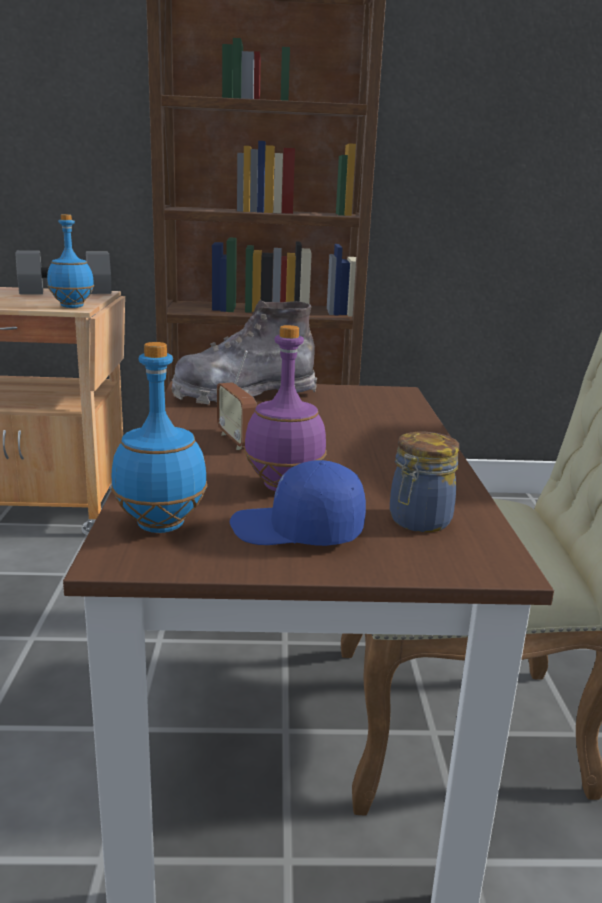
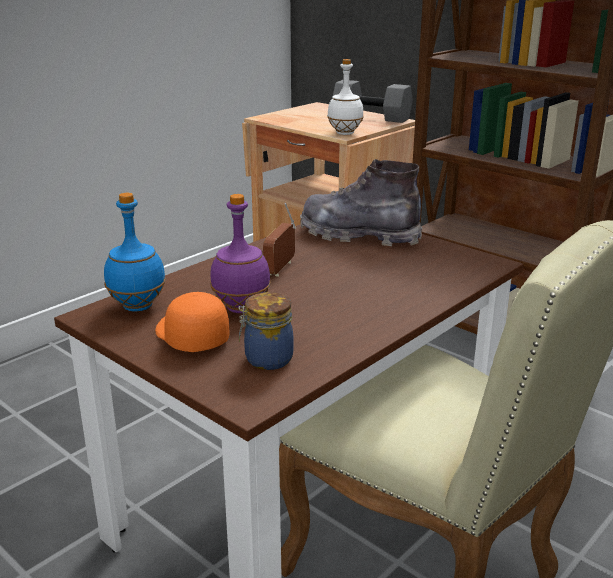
camera: 45 degrees right, 5 degrees up
(72, 306) = (345, 133): blue bottle -> white bottle
(297, 531) = (190, 336): blue cap -> orange cap

